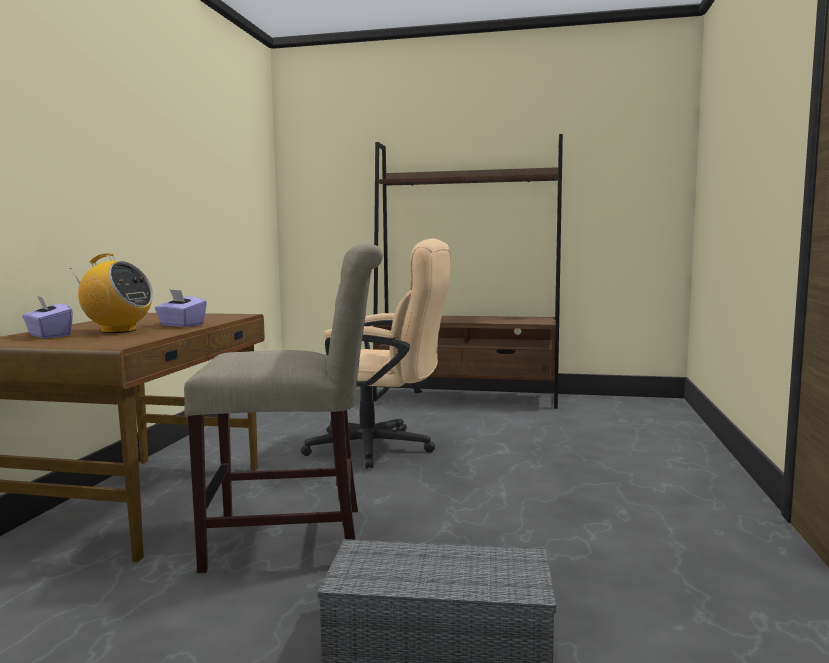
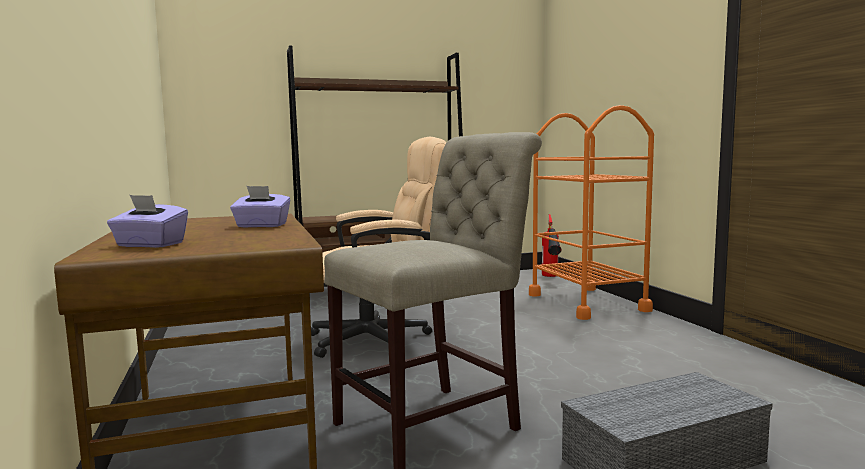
camera: 30 degrees left, 0 degrees up
(118, 331) = (214, 235): radio -> none
(667, 448) = (587, 302): none -> orange cart
(673, 412) = (551, 278): none -> fire extinguisher

